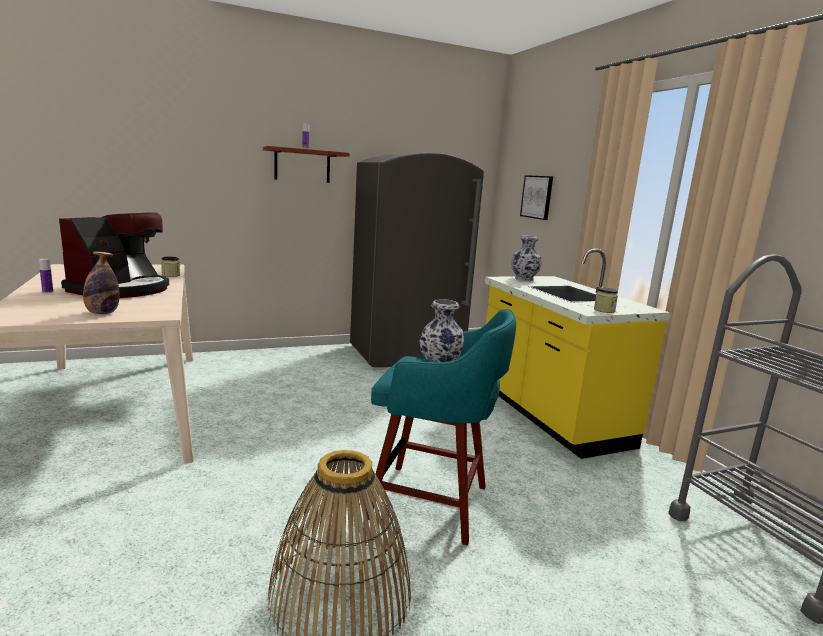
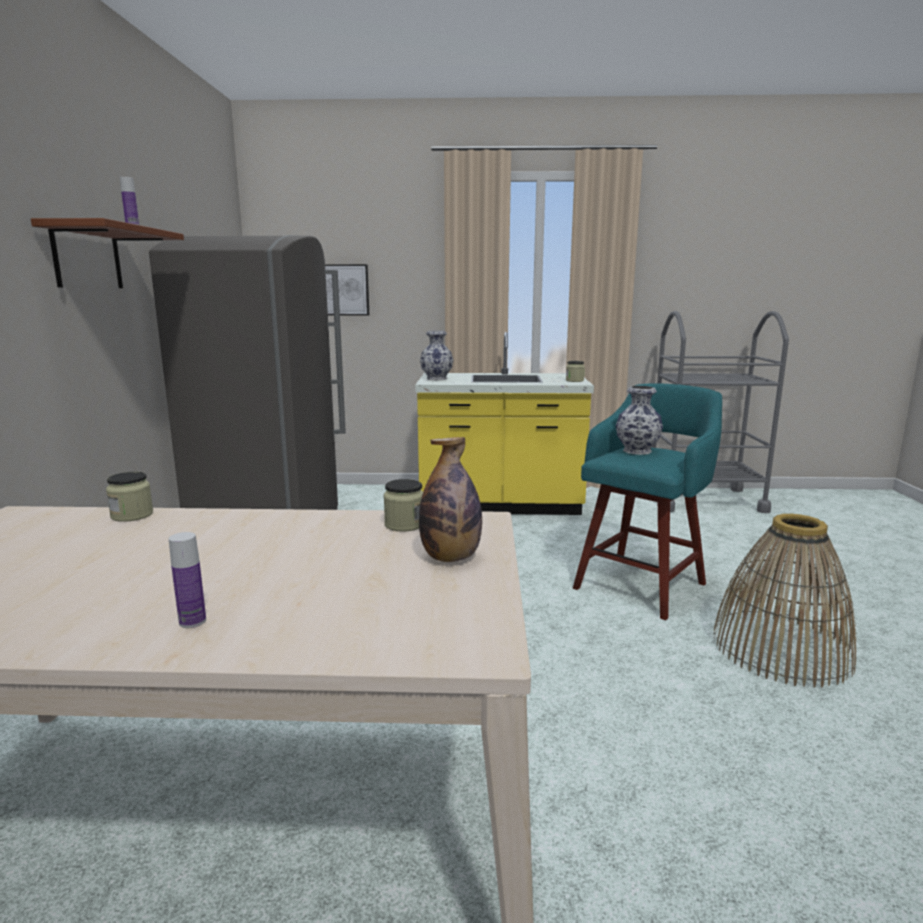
camera: 65 degrees left, 0 degrees up
(121, 289) = (244, 550): coffee machine -> none
(155, 305) = (404, 524): none -> jar

